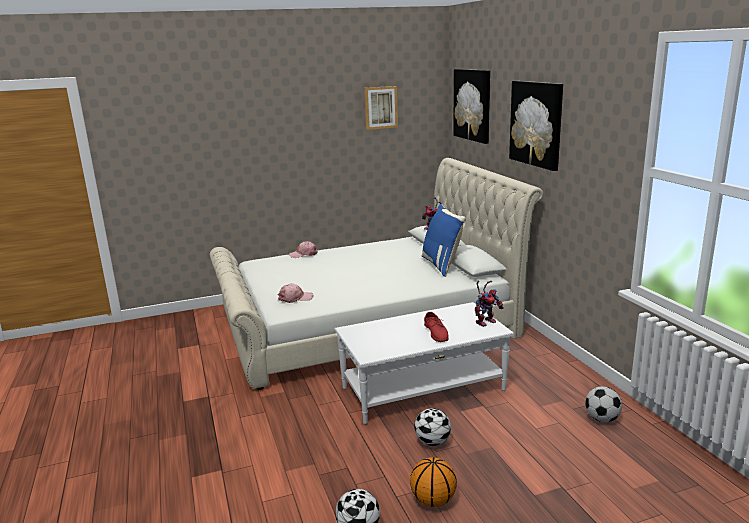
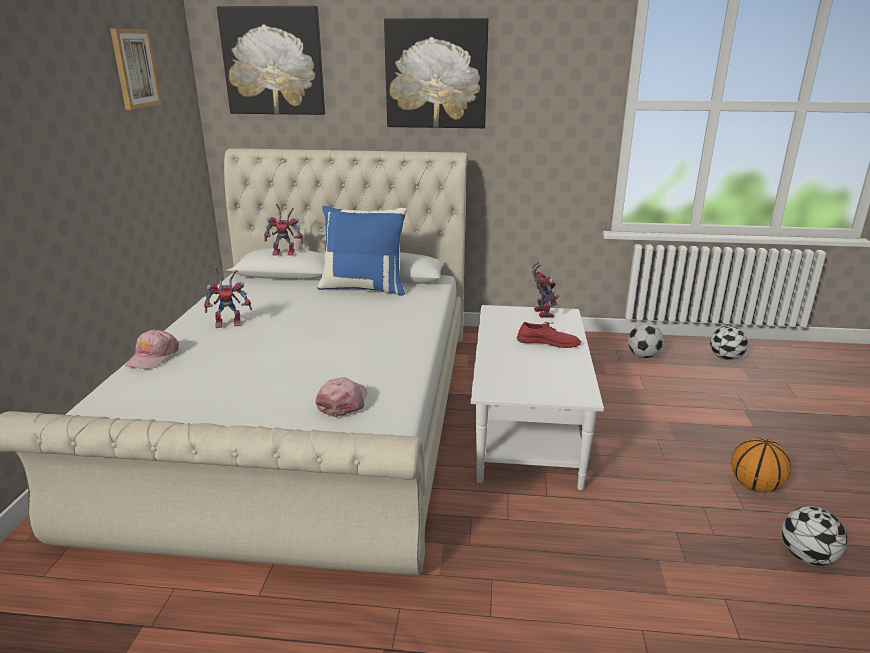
camera: 65 degrees left, 5 degrees up
(354, 254) = (231, 323): none -> toy robot
(433, 442) = (645, 453): football -> football (725, 358)

